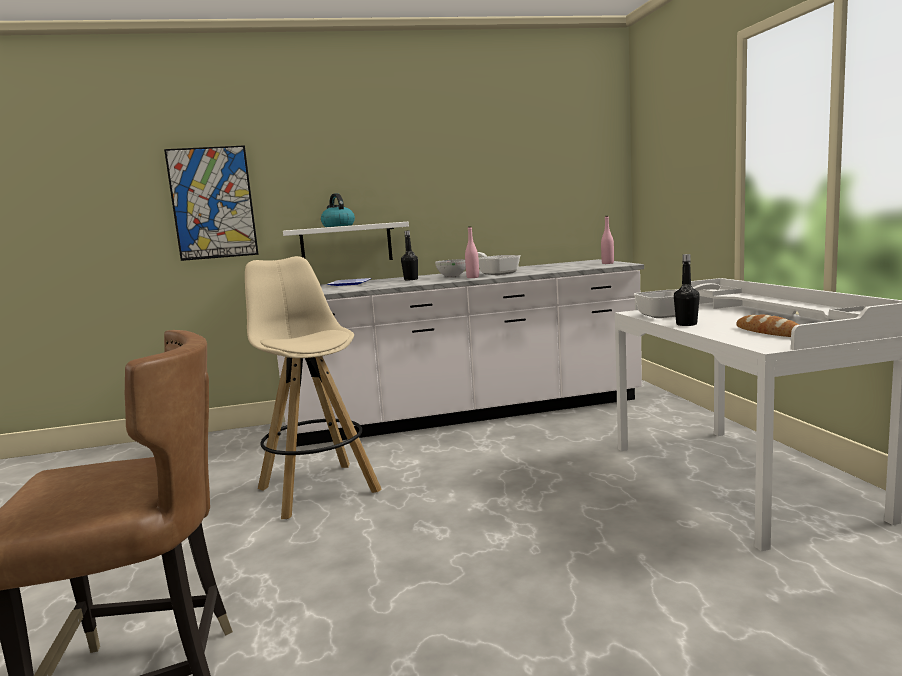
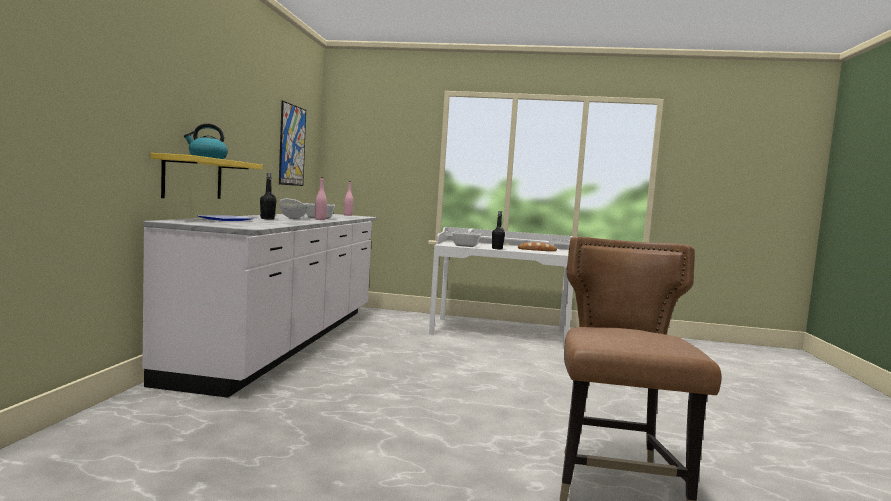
camera: 70 degrees left, 5 degrees down
(212, 203) = (90, 101): picture -> picture (292, 145)
(317, 489) = (362, 402): beige stool -> none
(346, 244) = (193, 178): white shelf -> yellow shelf

